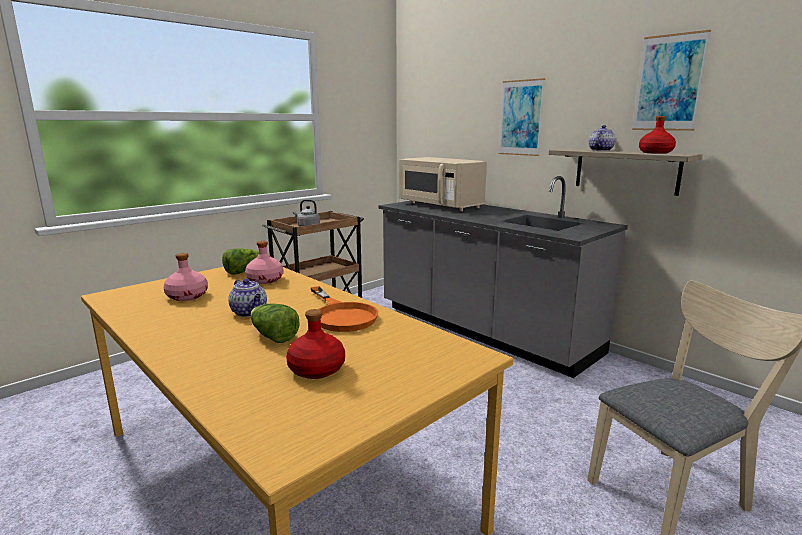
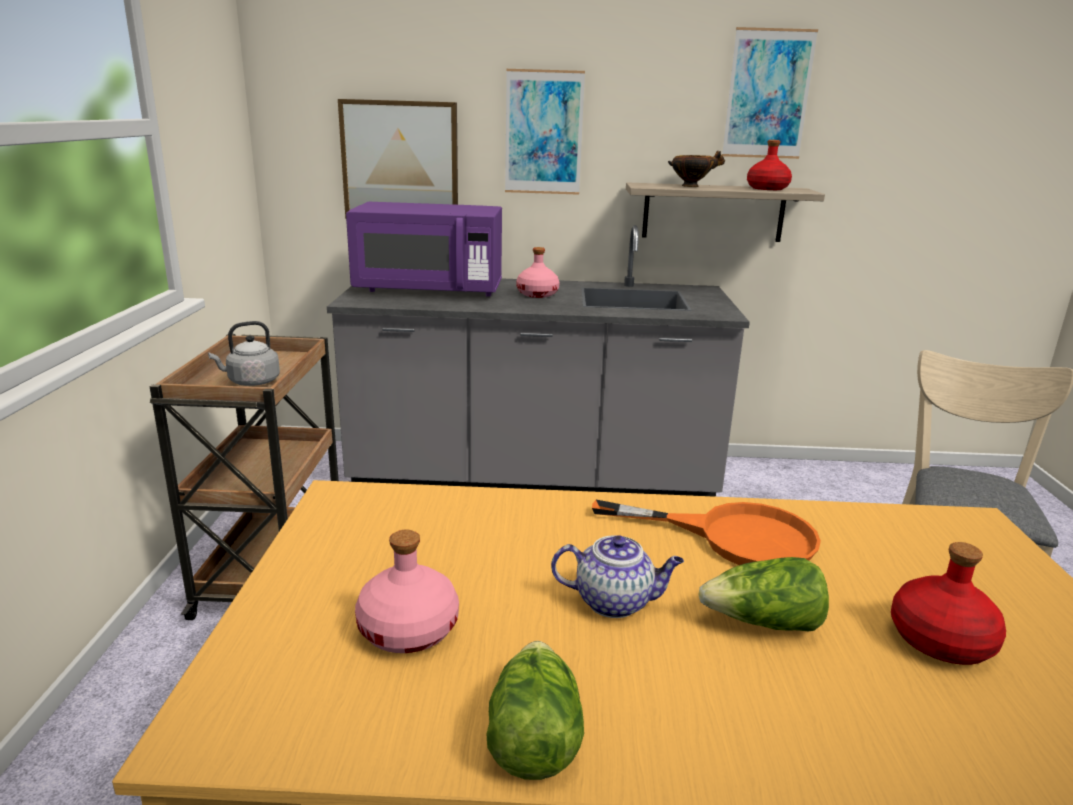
camera: 45 degrees left, 5 degrees up
(244, 271) = (362, 522): lettuce -> lettuce (532, 736)
(265, 280) = (455, 524): pink bottle -> pink bottle (538, 294)
(440, 205) = (429, 290): beige microwave -> purple microwave
(452, 136) = (400, 161): none -> picture
(600, 150) = (692, 186): teapot -> bowl

